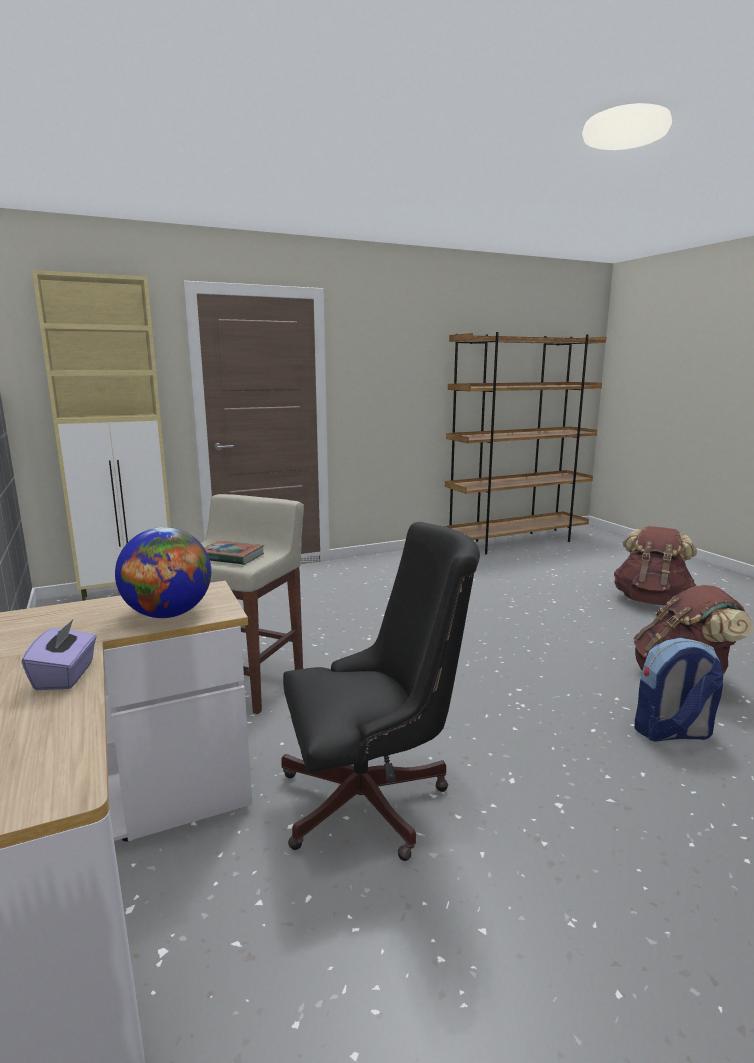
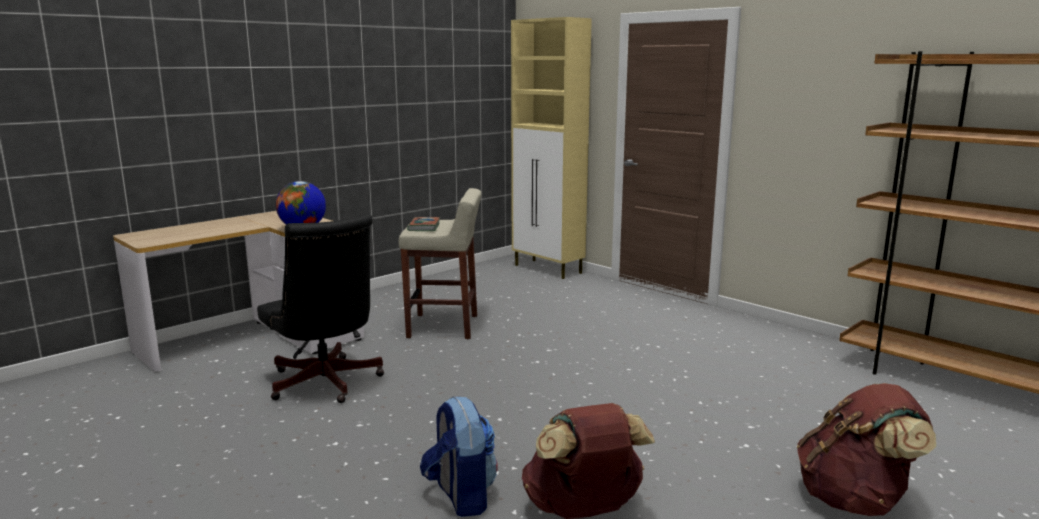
camera: 70 degrees right, 0 degrees up
(66, 676) = (232, 229): purple tissue box -> none

